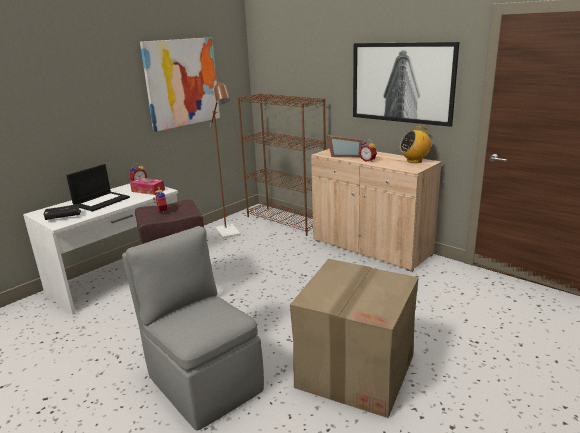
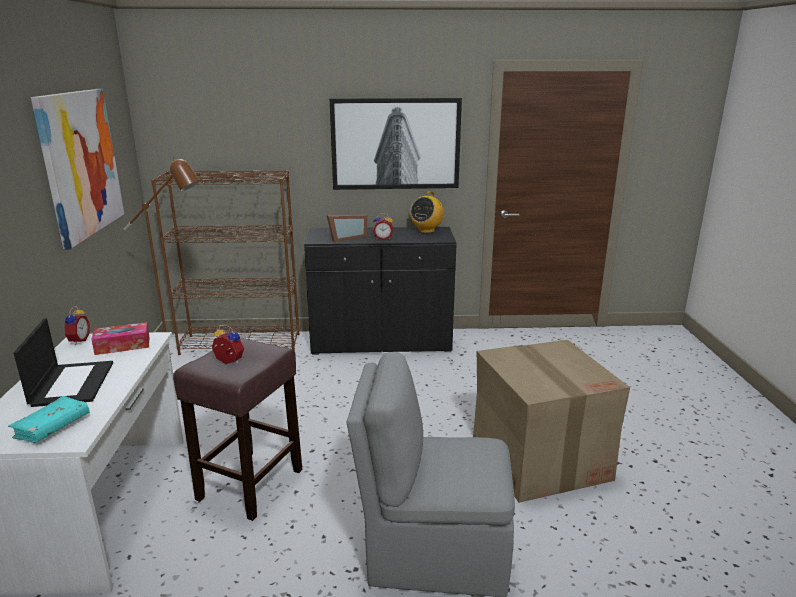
camera: 45 degrees left, 0 degrees up
(63, 217) = (52, 427): black book -> turquoise book
(370, 247) = (381, 342): beige cabinet -> black cabinet

